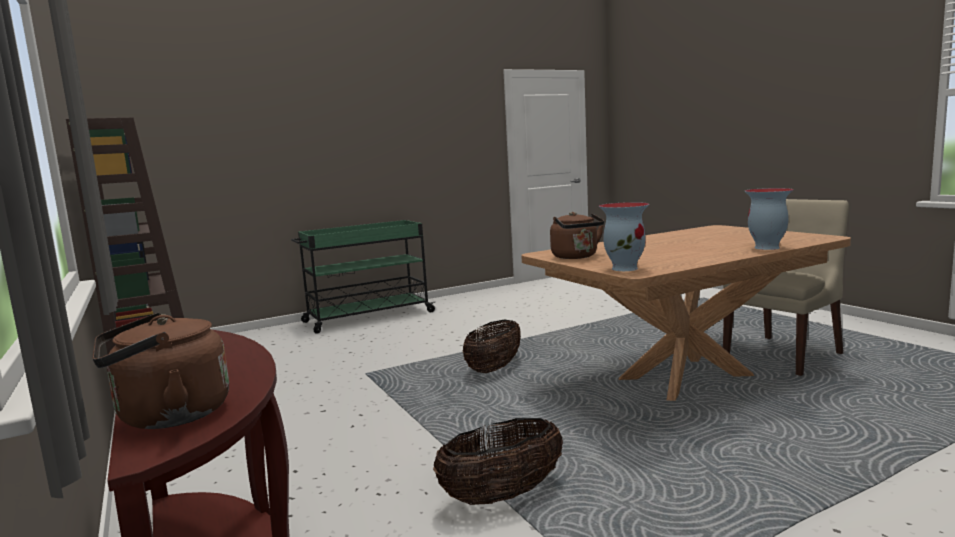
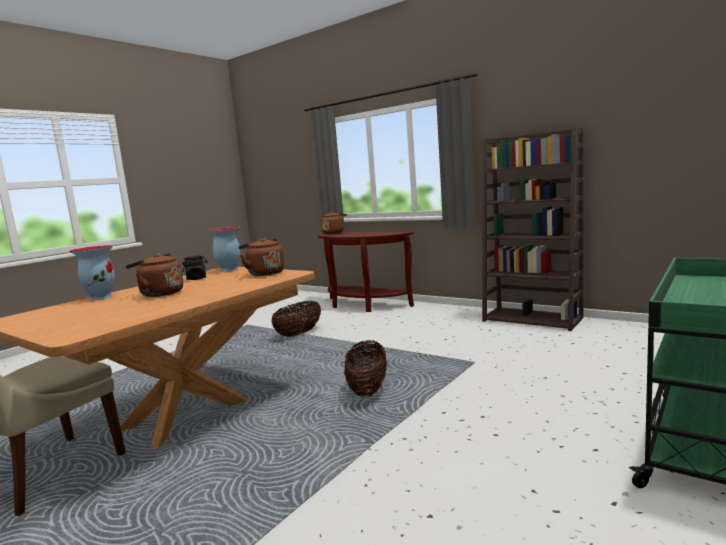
camera: 155 degrees right, 0 degrees up
(666, 259) = (196, 278): none -> black jar
(693, 246) = (159, 294): none -> brown kettle

